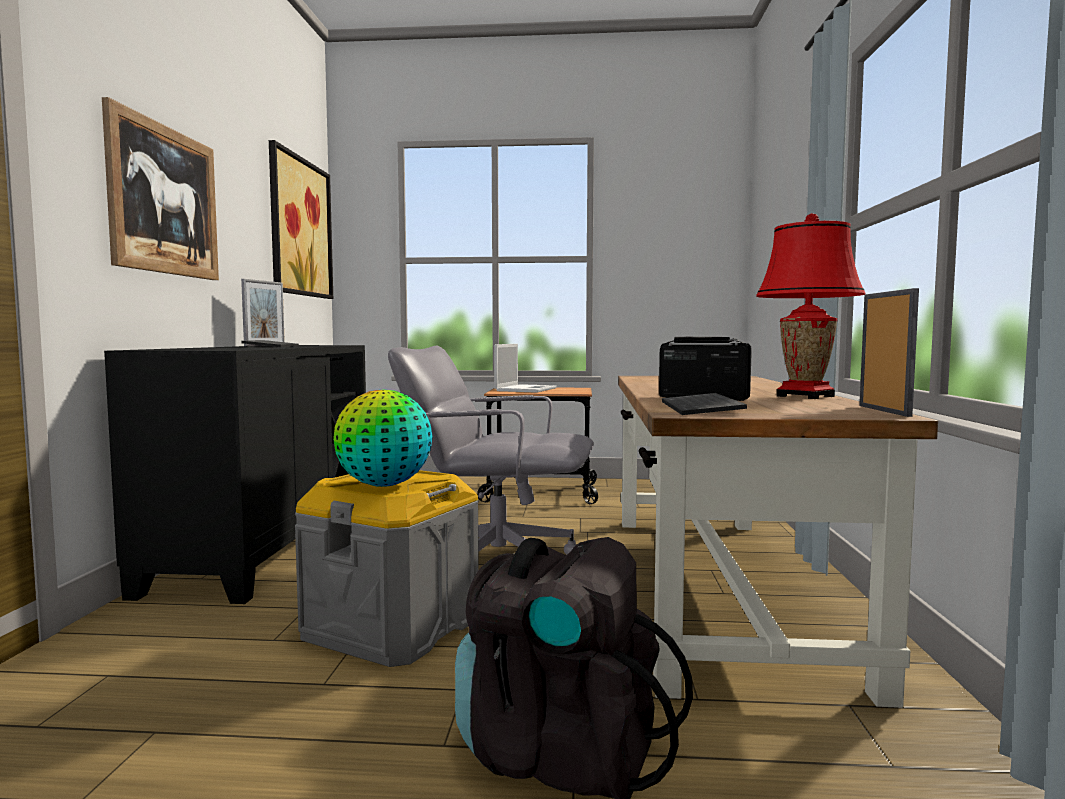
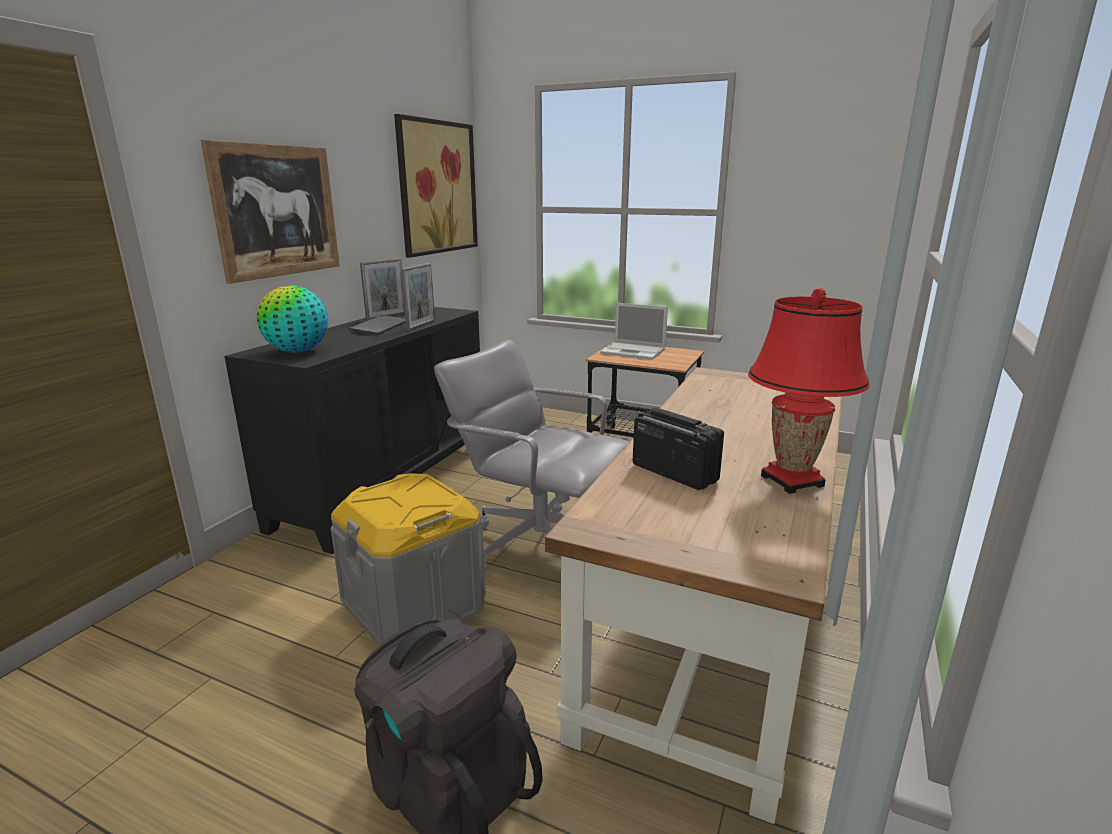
camera: 20 degrees right, 15 degrees up
(384, 485) = (391, 509): globe -> globe (297, 351)
(526, 389) = (634, 351): laptop -> laptop turned 75 degrees clockwise
(703, 408) = (629, 511): keyboard -> none
(884, 410) = (807, 555): picture frame -> picture frame (421, 325)

